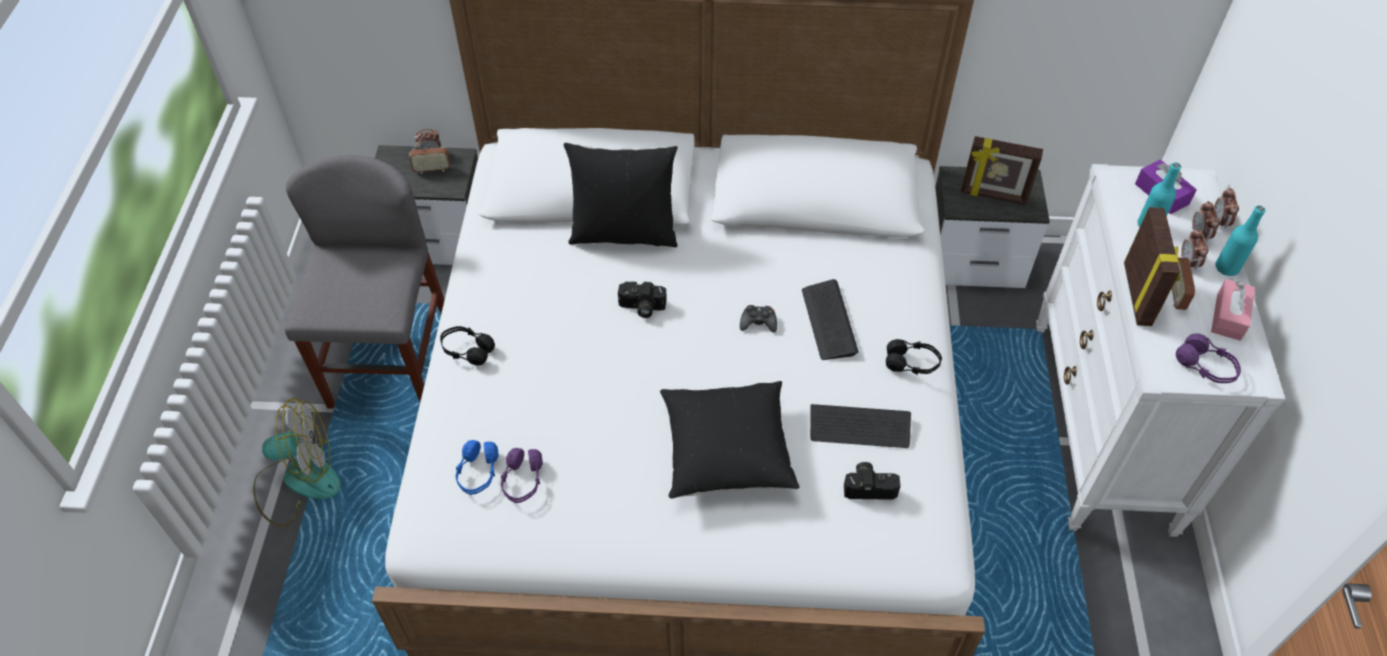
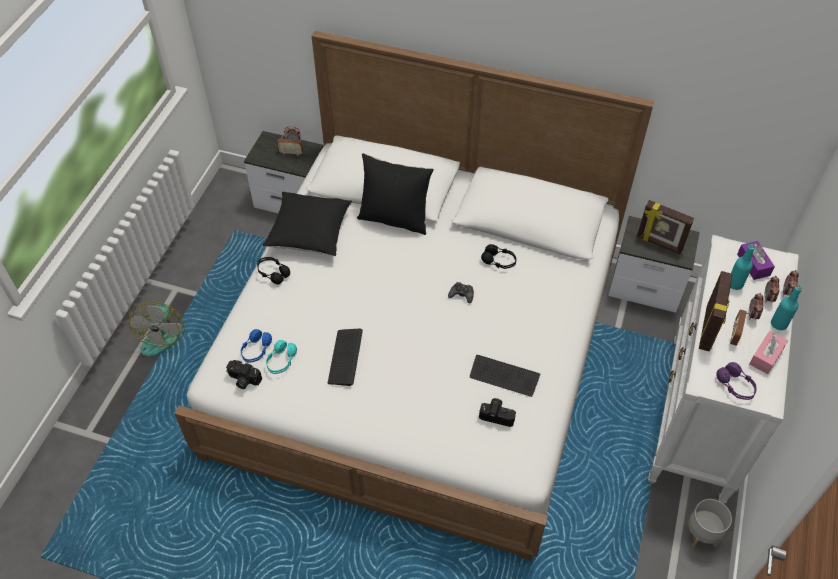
camera: 15 degrees right, 0 degrees up
(298, 481) = (161, 334): fan -> fan turned 90 degrees clockwise
(390, 361) = (238, 271): grey chair -> none
(522, 481) = (281, 361): purple headphones -> turquoise headphones
(641, 307) = (390, 269): camera -> camera (243, 380)
(727, 452) = (413, 373): black pillow -> black pillow (309, 233)
(829, 321) = (508, 304): keyboard -> keyboard (345, 357)
(912, 363) = (554, 343): black headphones -> black headphones (499, 261)
(1164, 588) = (701, 535): none -> grey planter

